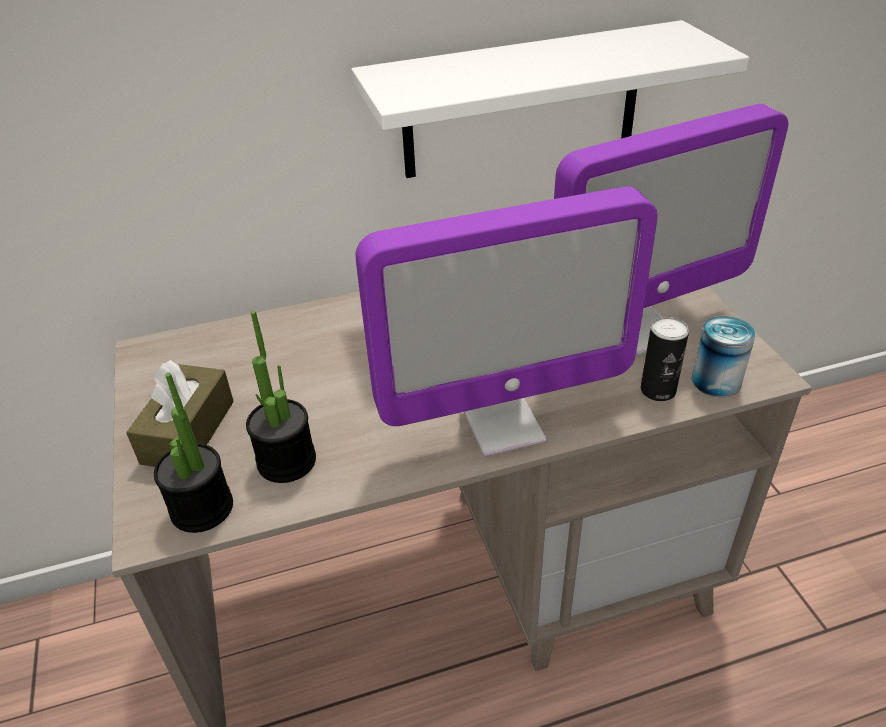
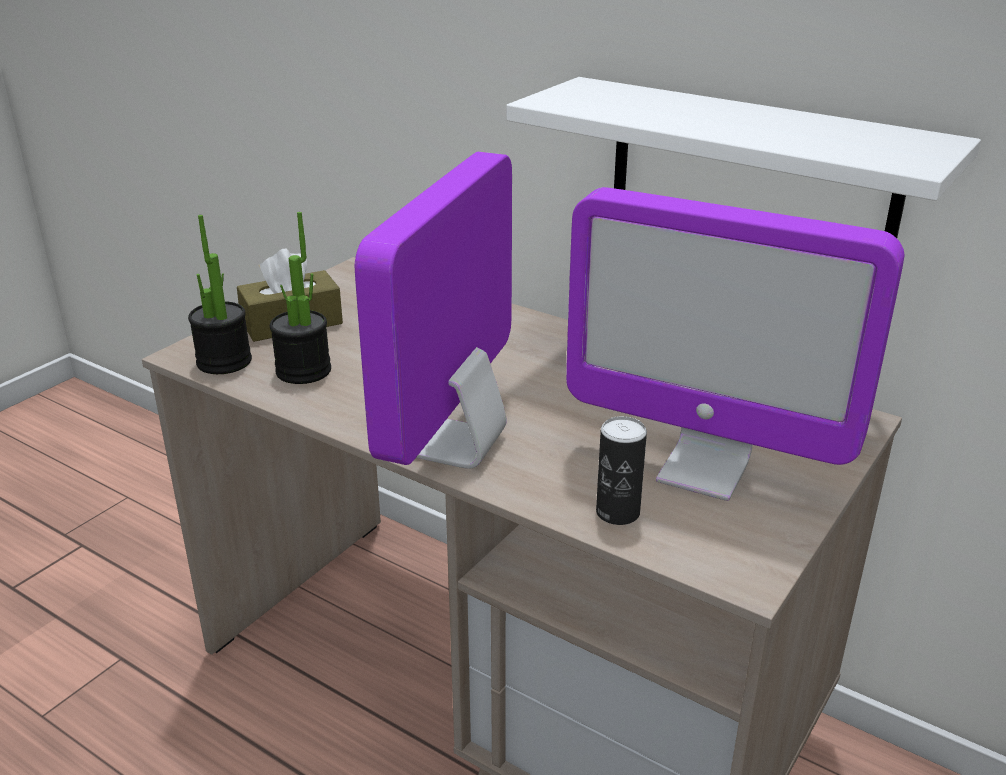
camera: 50 degrees right, 10 degrees down
(503, 425) = (457, 445): monitor -> monitor turned 75 degrees clockwise
(716, 381) = (684, 545): can -> none

